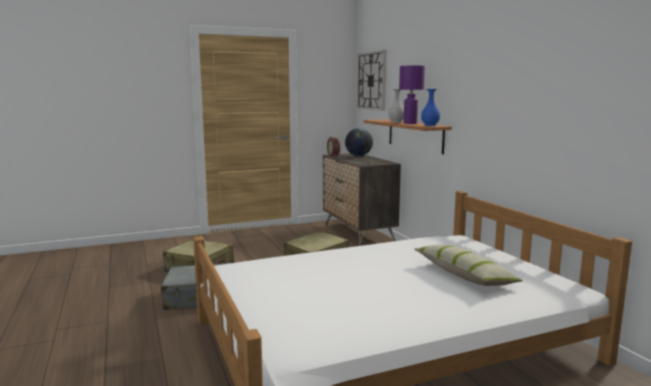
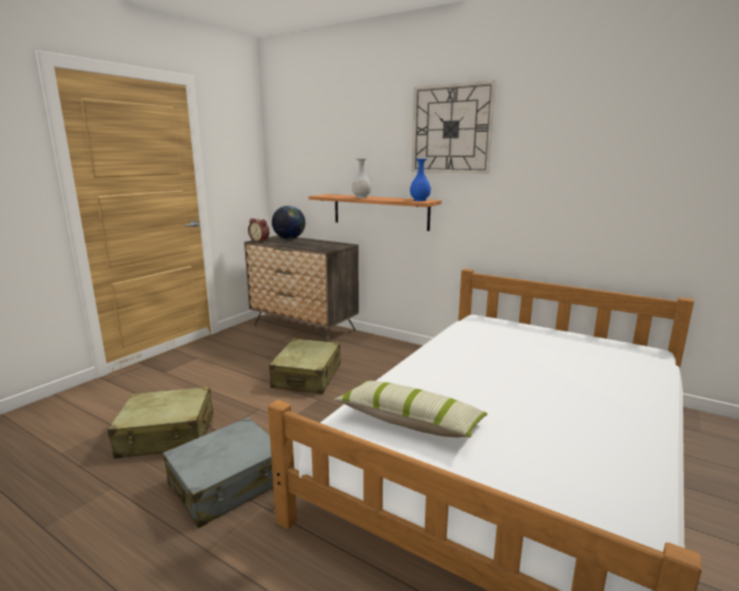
camera: 35 degrees left, 5 degrees up
(371, 81) = (296, 148): wall clock -> wall clock (451, 129)
(410, 123) = (385, 198): purple table lamp -> none
(464, 275) = (568, 362): pillow -> pillow (410, 421)

